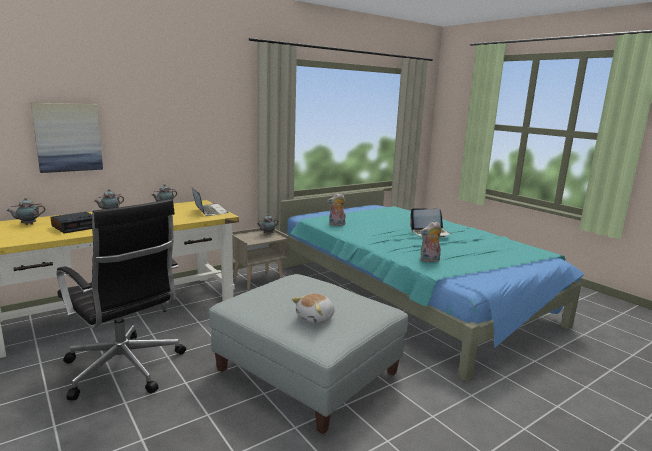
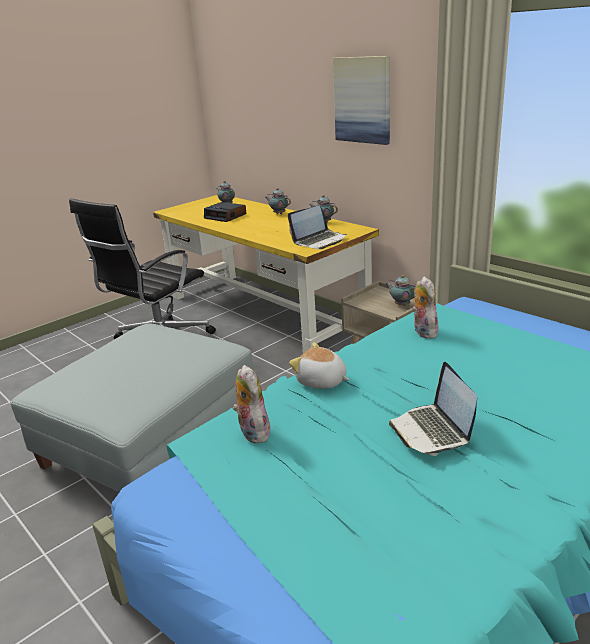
camera: 85 degrees right, 10 degrees up
(68, 137) = (268, 128): picture -> picture (362, 100)
(316, 318) = (94, 374): plush toy -> plush toy (321, 382)

